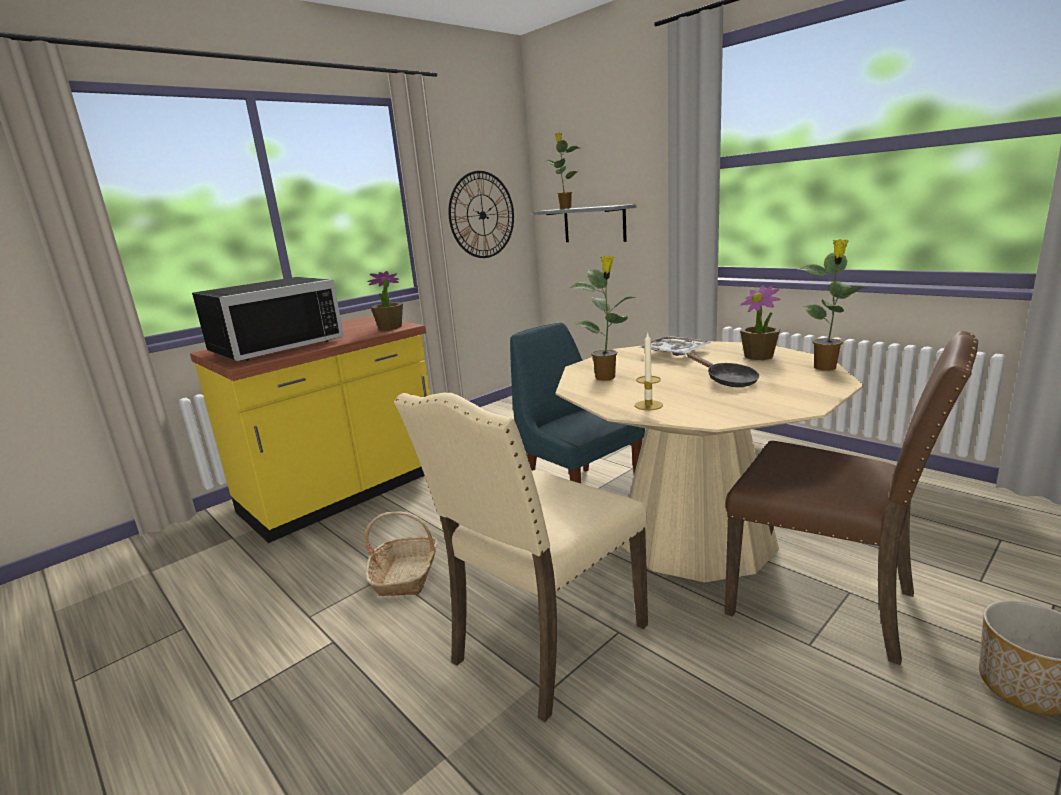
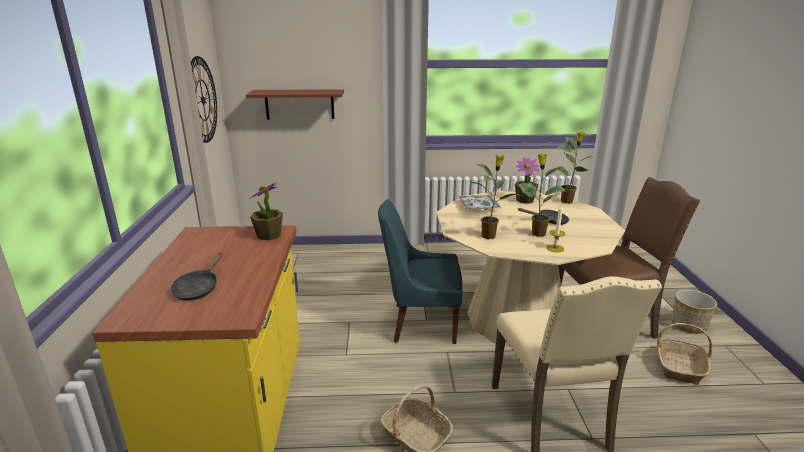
camera: 50 degrees left, 5 degrees up
(274, 346) = (198, 288): black microwave -> black frying pan
(565, 208) = (274, 91): potted plant -> potted plant (537, 234)
(594, 224) = (299, 104): grey shelf -> brown shelf
(862, 721) = (680, 367): none -> basket

